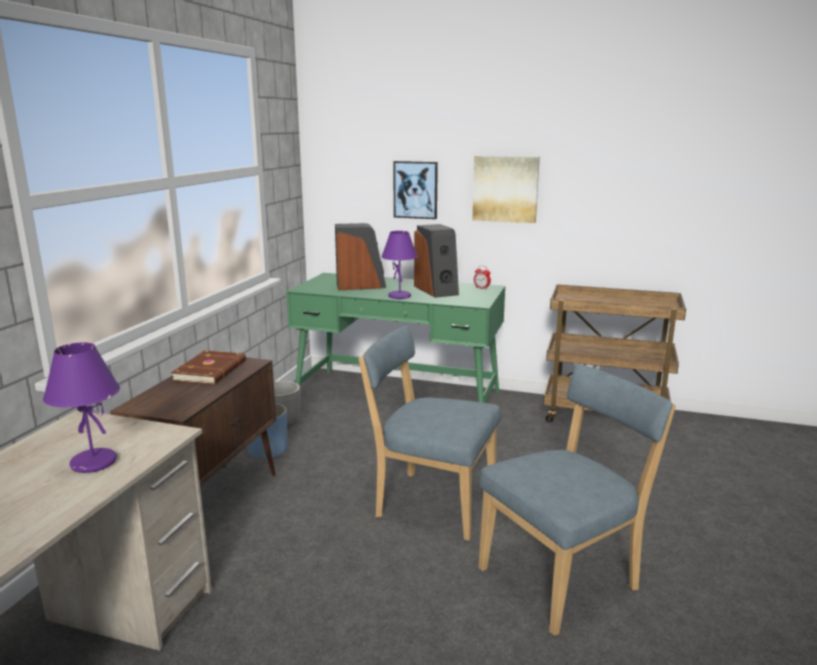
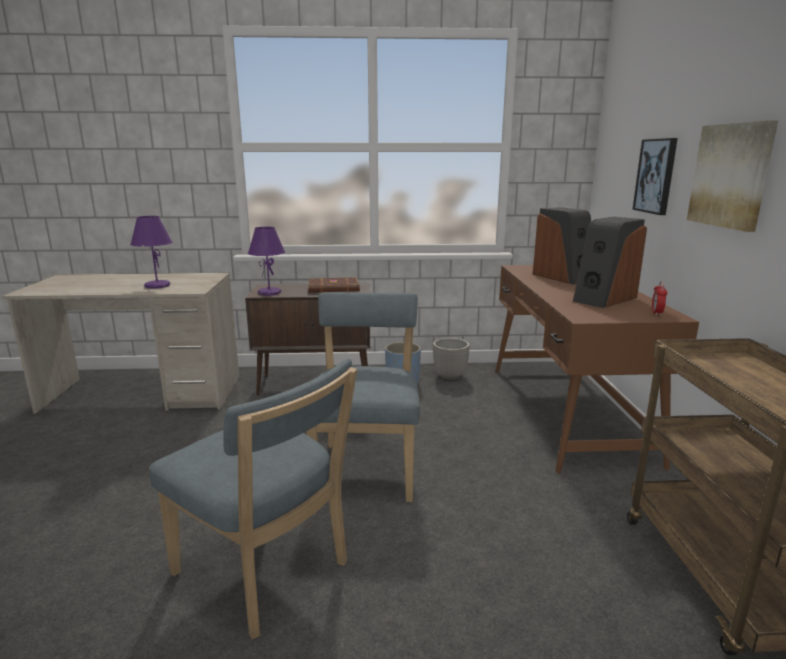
camera: 70 degrees right, 0 degrees up
(398, 396) = (566, 411): green desk -> brown desk
(400, 296) = (550, 291): purple table lamp -> purple table lamp (269, 293)

